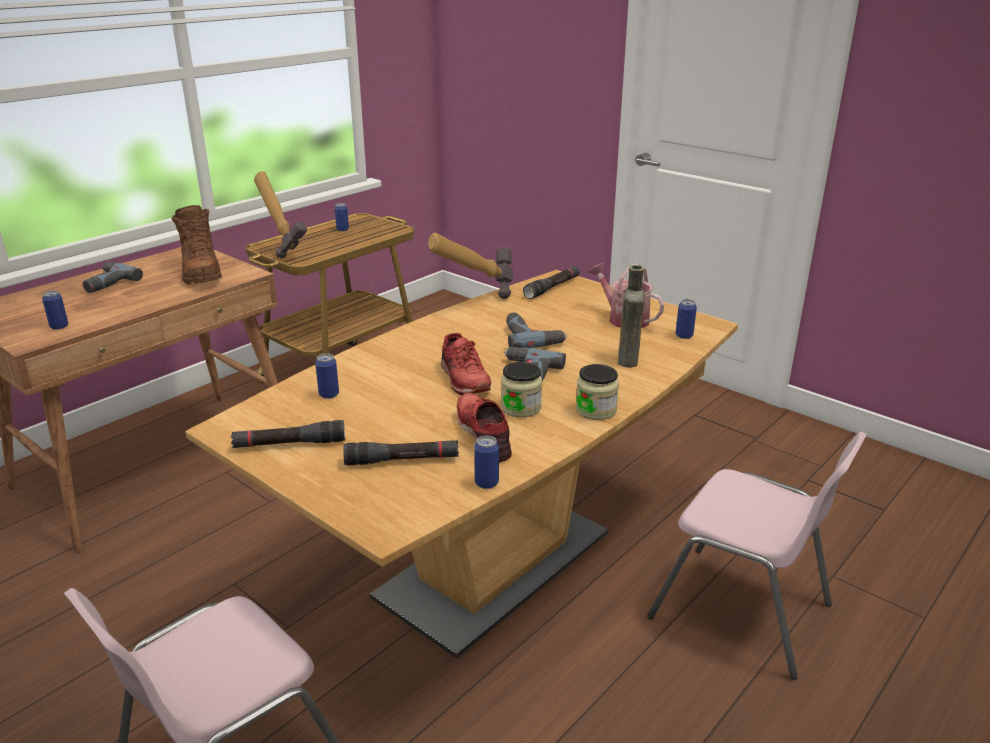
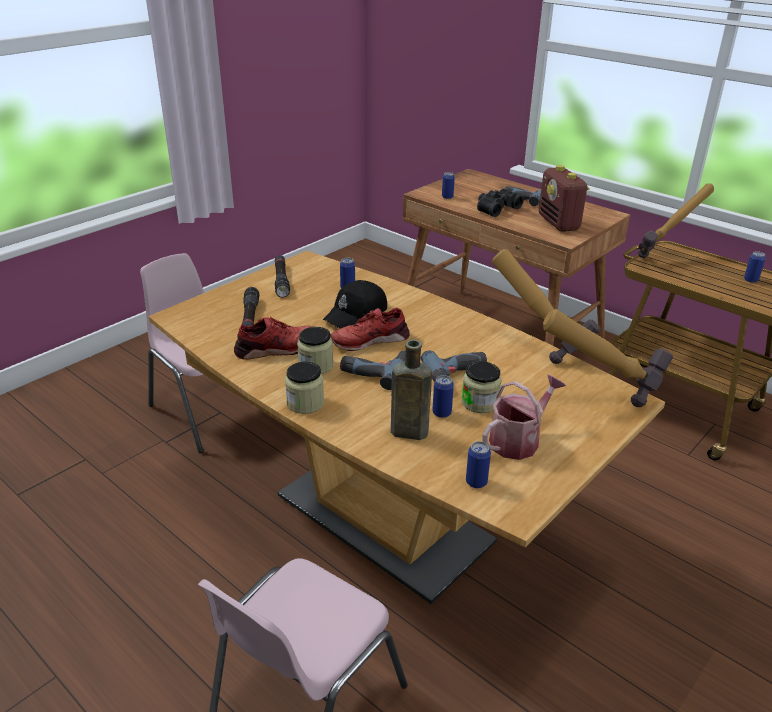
camera: 90 degrees right, 5 degrees up
(128, 300) = (496, 208): none -> black binoculars
(201, 273) = (559, 223): brown boot -> radio
(400, 387) = (356, 314): none -> black cap
(486, 483) = (211, 349): can -> can (441, 413)
(552, 288) = (598, 395): black flashlight -> hammer
(574, 330) = (479, 402): none -> jar

